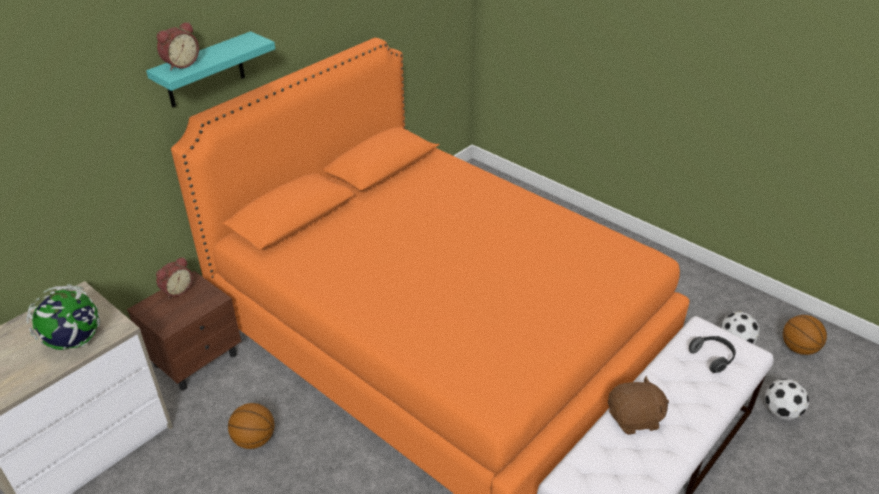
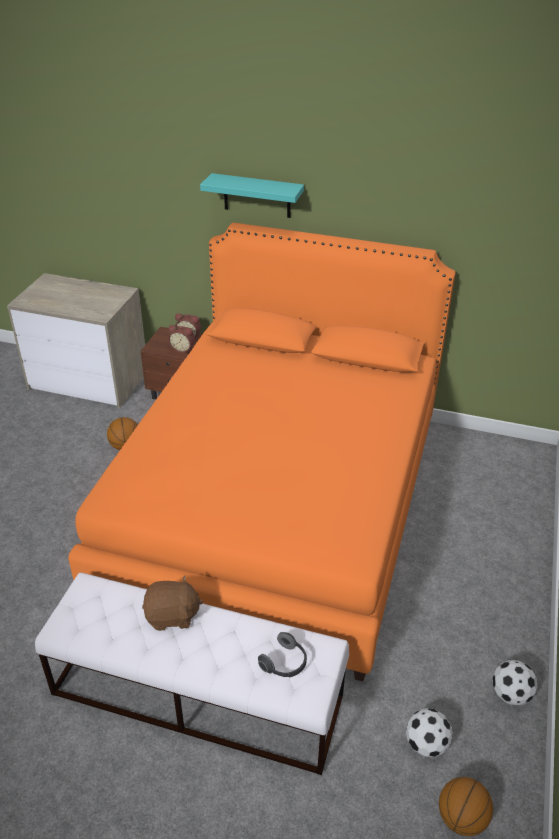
camera: 65 degrees right, 0 degrees up
(74, 341) = (83, 307): globe -> none
(180, 64) = (228, 179): alarm clock -> alarm clock (183, 349)
(635, 419) = (172, 616): brown plush toy -> brown plush toy turned 60 degrees counterclockwise
(781, 411) = (340, 808): football -> football (511, 694)

